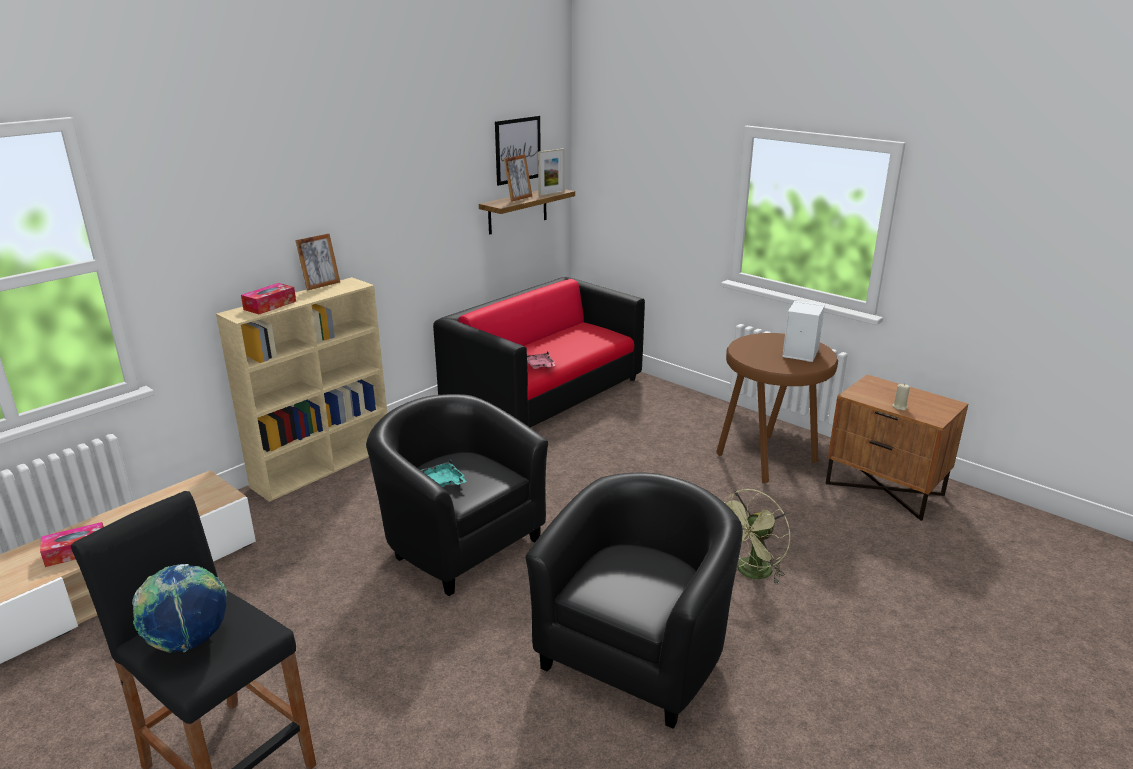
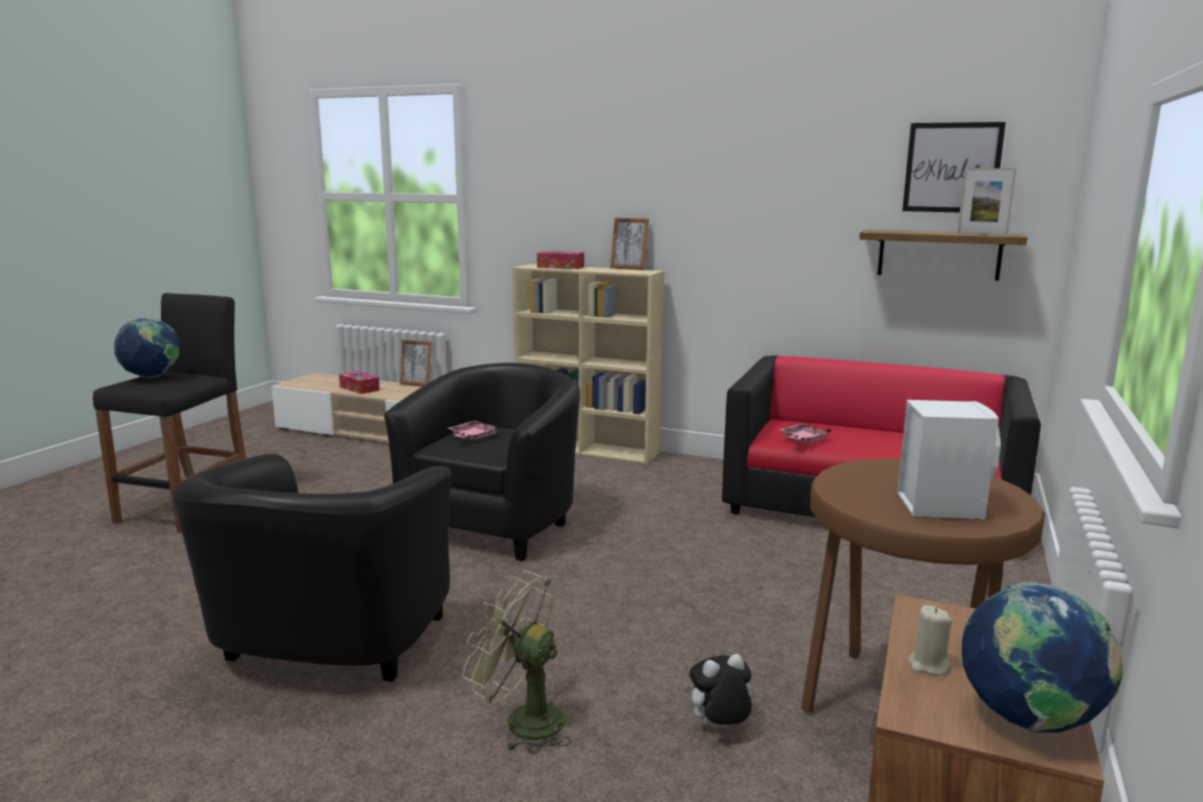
camera: 70 degrees right, 10 degrees down
(443, 482) = (472, 437): turquoise tray -> pink tray
(518, 198) = (924, 232): picture frame -> picture frame (416, 384)
(637, 652) = (326, 650): black armchair -> black armchair turned 90 degrees clockwise
(772, 511) = (719, 728): none -> plush toy
(937, 403) = (1029, 722): none -> globe

